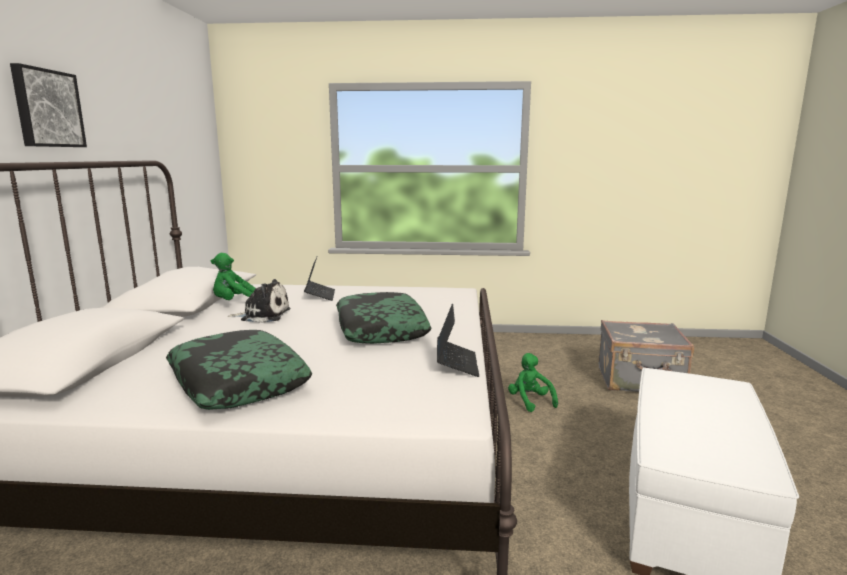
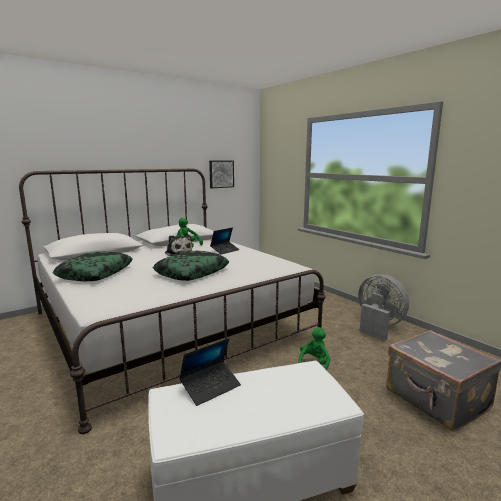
camera: 50 degrees right, 0 degrees up
(47, 108) = (130, 146): picture -> picture (221, 174)
(456, 364) = (163, 297): laptop -> laptop (210, 387)
(499, 345) = (378, 326): none -> grey fan

